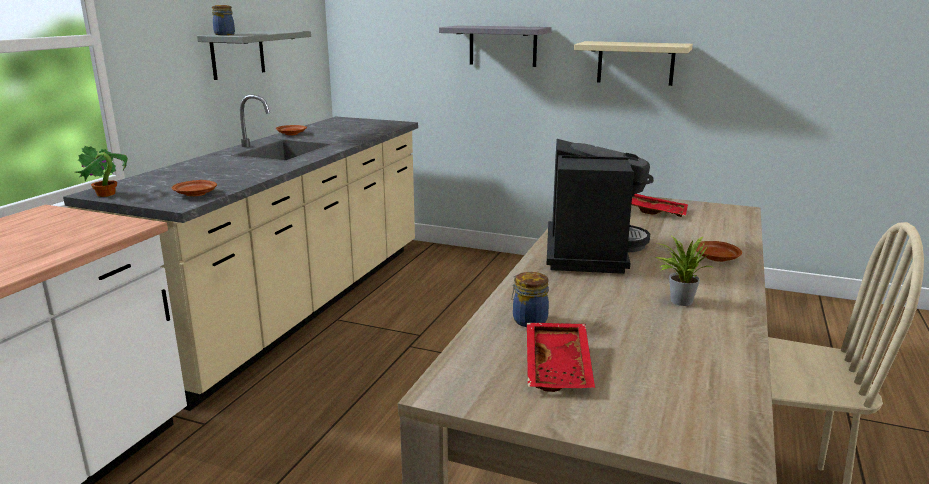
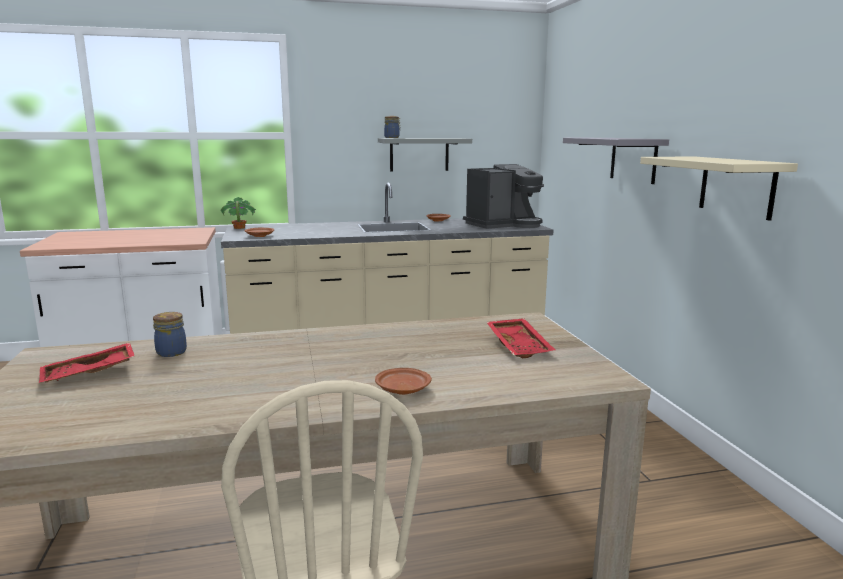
camera: 55 degrees right, 5 degrees down
(590, 252) = (351, 343): coffee machine -> coffee machine (504, 225)
(678, 300) = (258, 390): potted plant -> none

